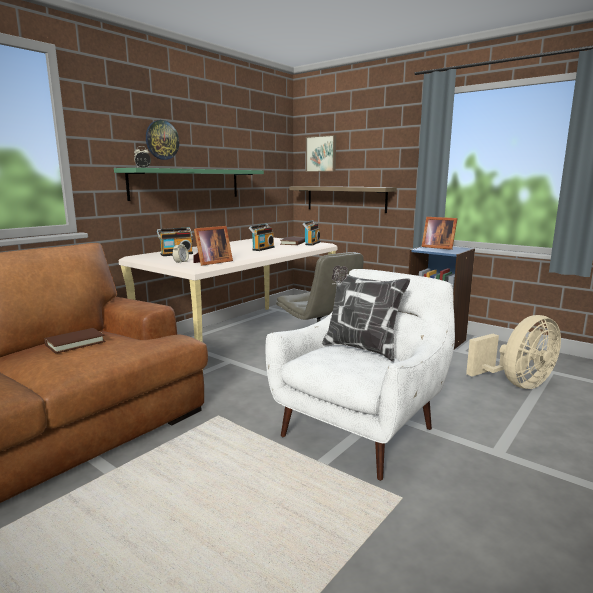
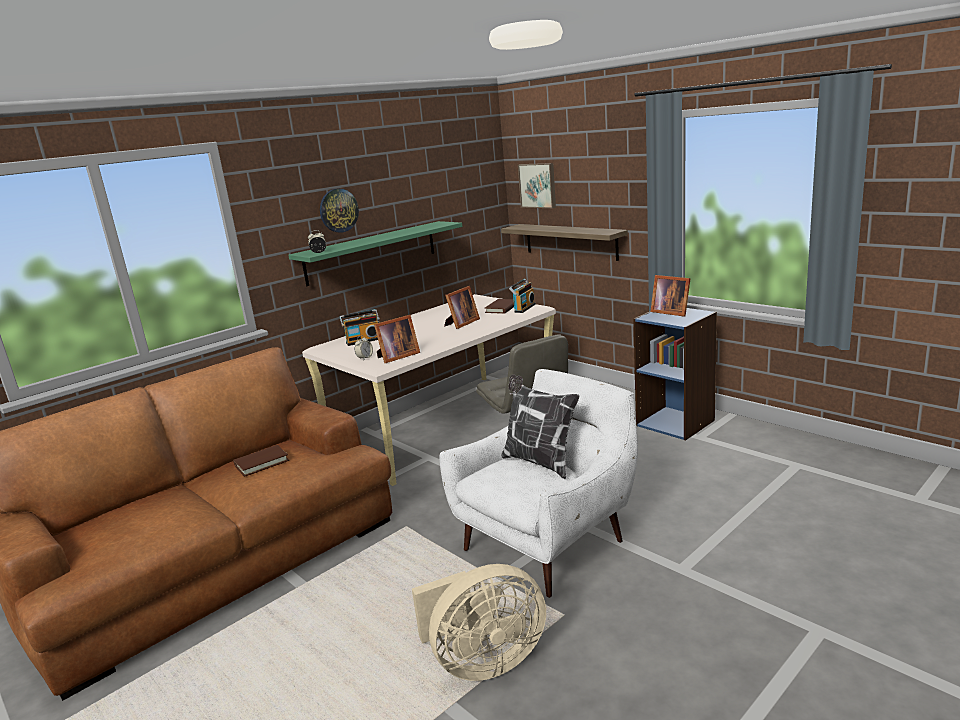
camera: 10 degrees right, 5 degrees up
(262, 248) = (461, 324): radio -> picture frame
(517, 383) = (747, 483): beige fan -> beige fan (483, 661)

